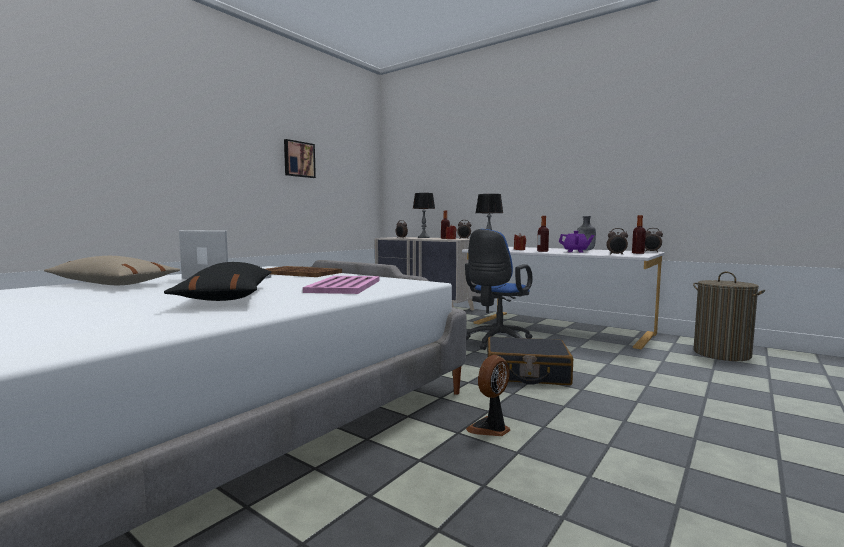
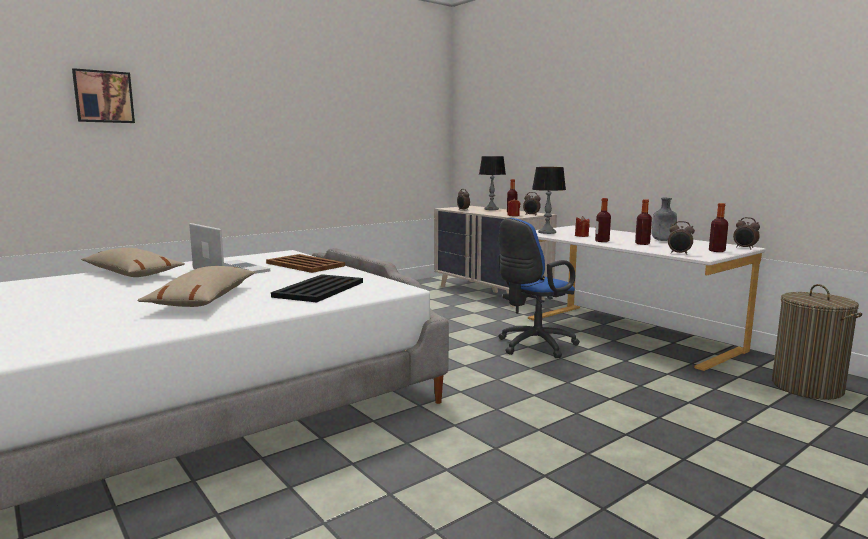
camera: 15 degrees right, 5 degrees up
(228, 297) = (204, 299): black pillow -> beige pillow
(298, 159) = (346, 121): picture -> picture (103, 97)
(344, 286) = (318, 289): pink tray -> black tray
(490, 429) = (441, 443): fan -> none
(526, 373) = (532, 388): black suitcase -> none
(575, 251) = (642, 244): purple teapot -> bottle

